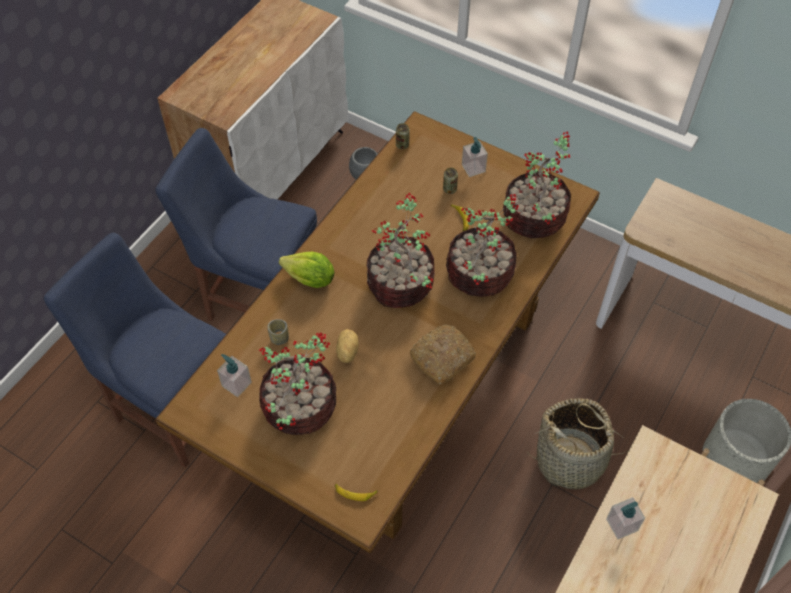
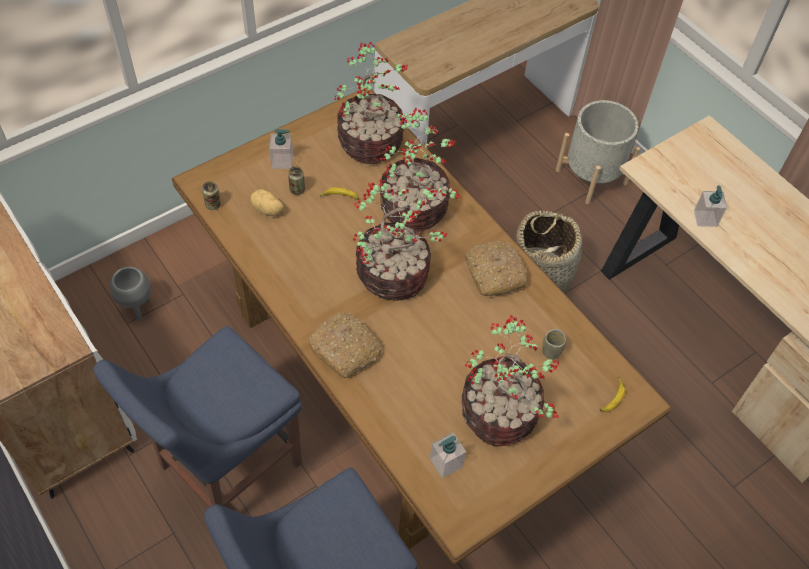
camera: 70 degrees left, 0 degrees up
(279, 338) = (407, 403): cup -> cup (551, 351)
(310, 280) = (346, 349): lettuce -> bread
(346, 352) = (451, 349): potato -> potato (267, 210)

